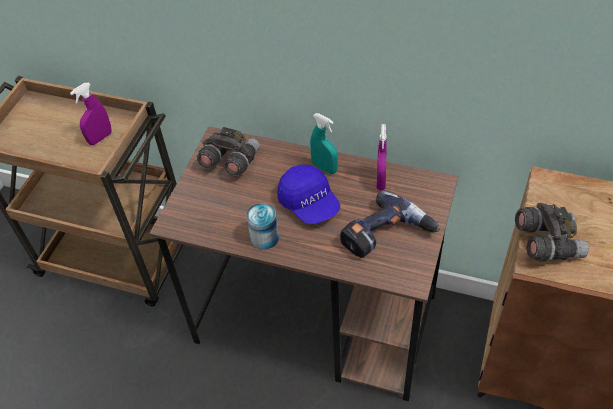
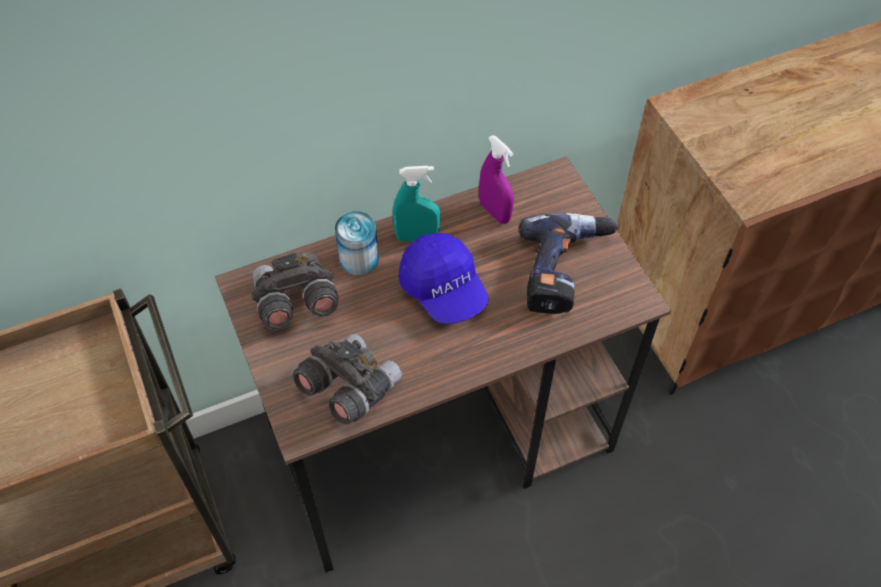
camera: 45 degrees left, 5 degrees up
(100, 138) = (83, 386): purple spray bottle -> none
(264, 238) = (435, 365): can -> can (359, 259)
(309, 203) = (444, 290): blue cap -> blue cap turned 45 degrees clockwise
(546, 243) = (740, 170): grey binoculars -> grey binoculars (348, 387)

